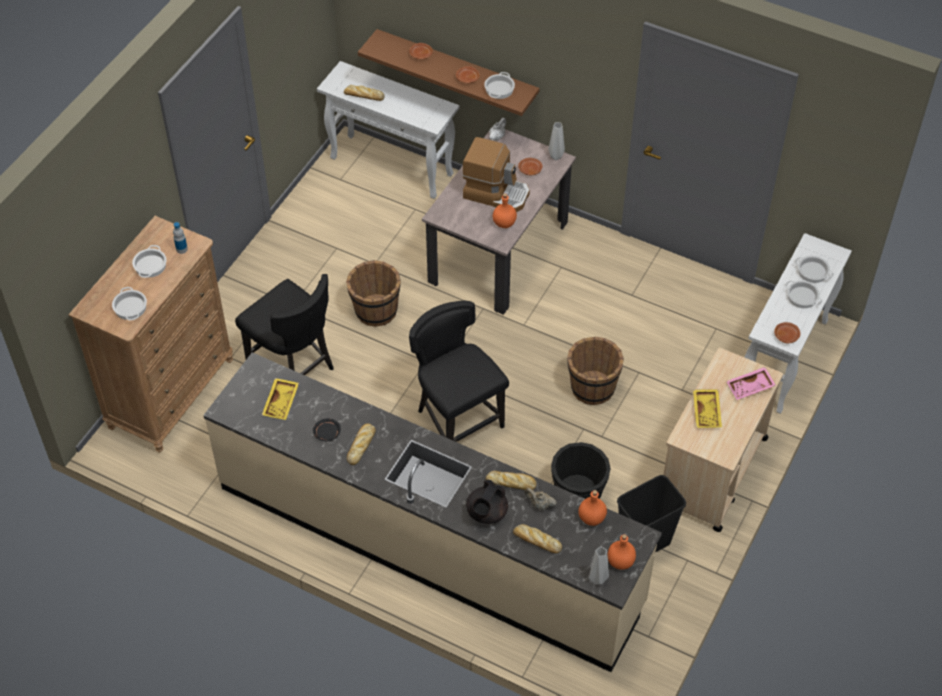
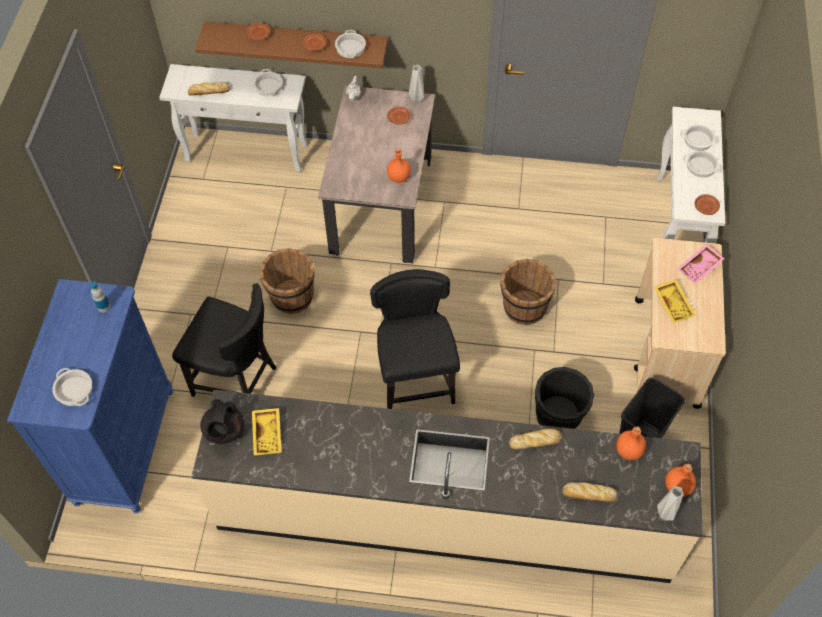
camera: 20 degrees left, 5 degrees up
(150, 266) = (77, 336): cooking pot -> cooking pot (268, 86)
(171, 393) = (125, 446): brown dresser -> blue dresser
(327, 433) = (329, 451): black plate -> none
(361, 445) = (370, 452): bread -> none
(457, 419) = (416, 379): black chair -> black chair turned 45 degrees clockwise
(486, 513) = (526, 482): black teapot -> black teapot (224, 431)
(496, 193) = (377, 150): coffee machine -> none
(539, 504) = (573, 454): beige teapot -> none

